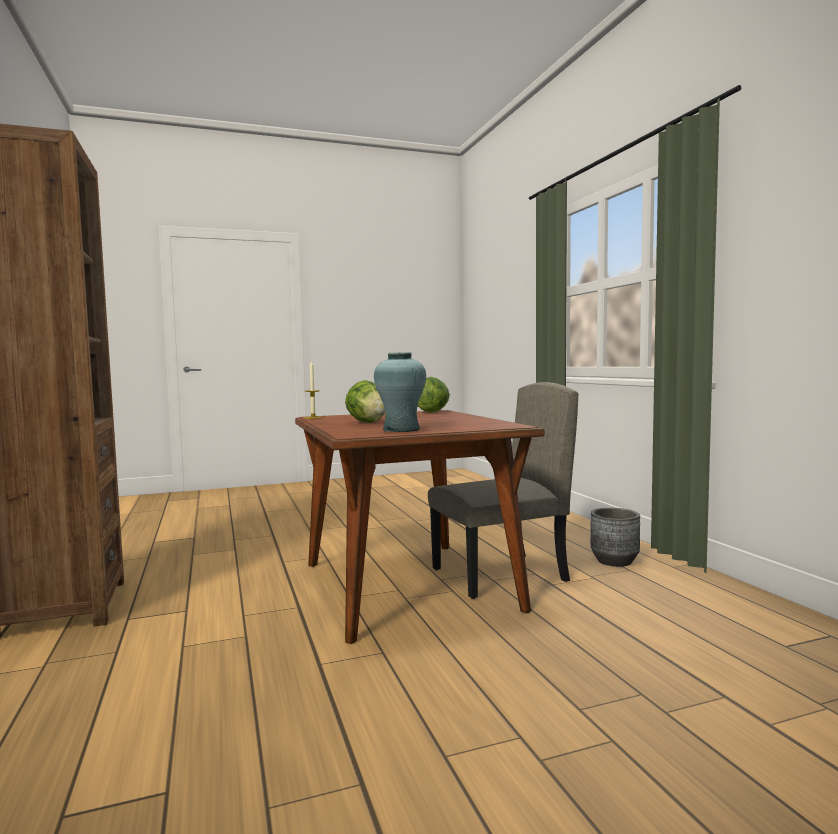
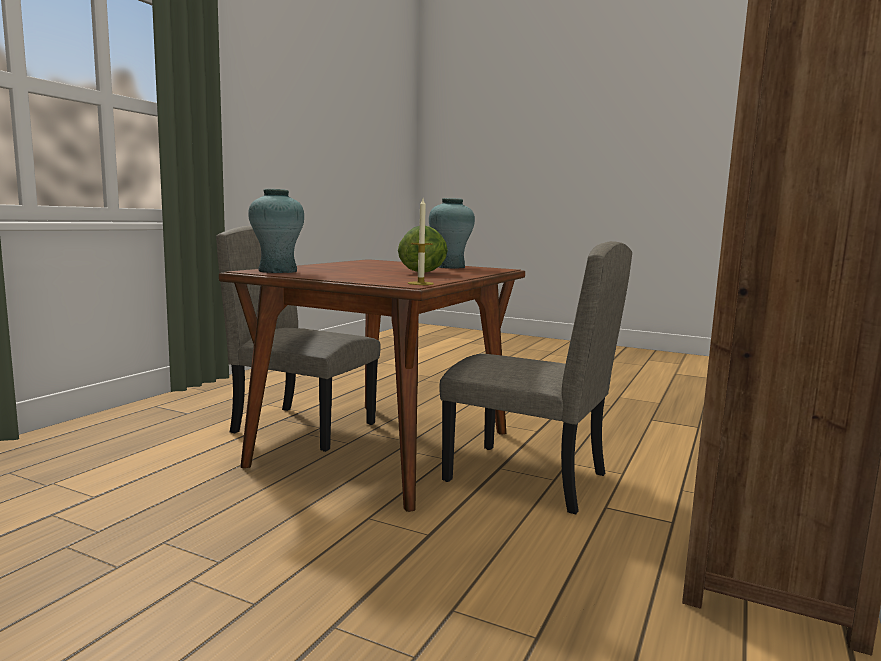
camera: 135 degrees left, 5 degrees up
(268, 607) = (525, 477): none -> beige chair
(432, 412) = (277, 271): lettuce -> turquoise vase
(614, 561) = (211, 404): grey planter -> none

